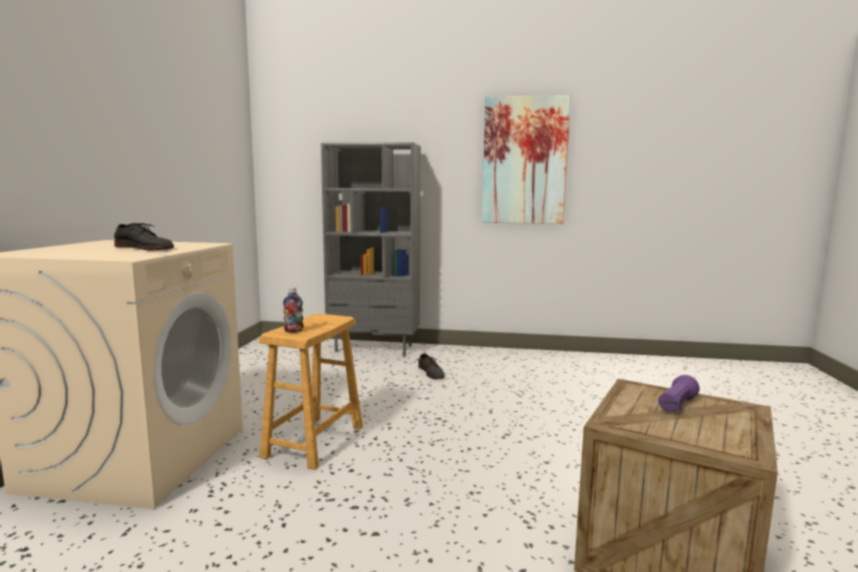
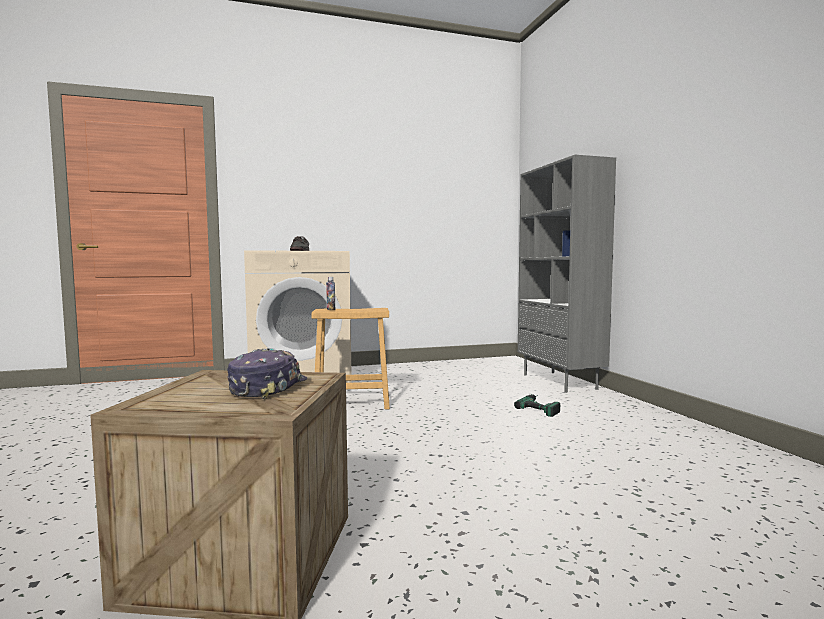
camera: 65 degrees right, 5 degrees down
(431, 372) = (541, 407): grey shoe -> power drill
(524, 161) = (731, 145): picture -> none
(676, 405) = (268, 388): purple flashlight -> cap

